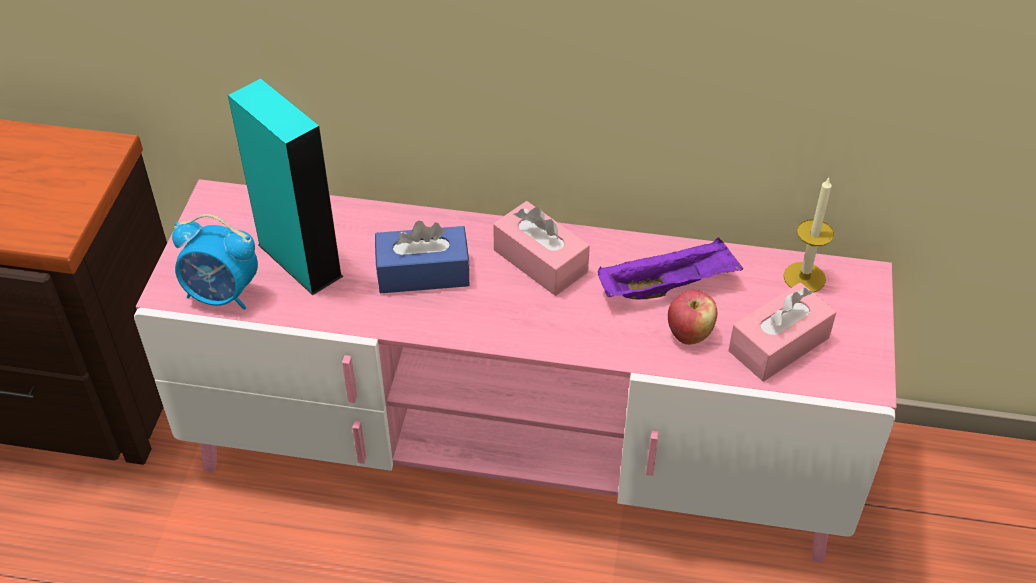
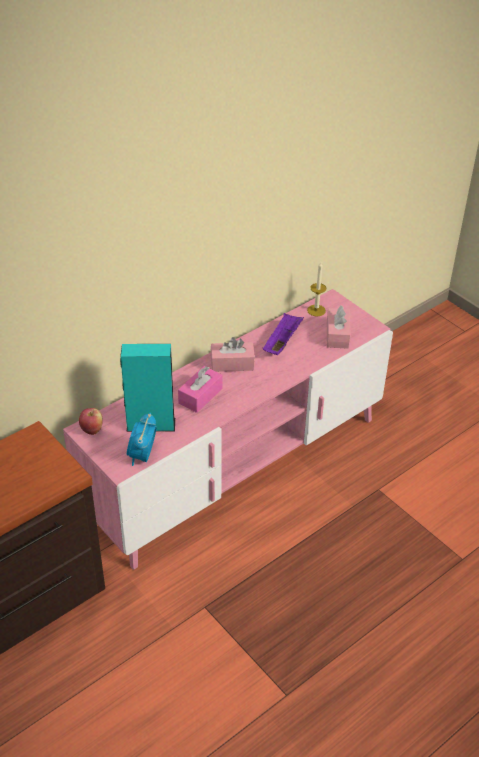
camera: 50 degrees left, 5 degrees down
(222, 294) = (142, 456): alarm clock -> alarm clock turned 135 degrees clockwise
(423, 273) = (200, 396): blue tissue box -> pink tissue box
(689, 334) = (309, 351): apple -> apple (92, 430)

